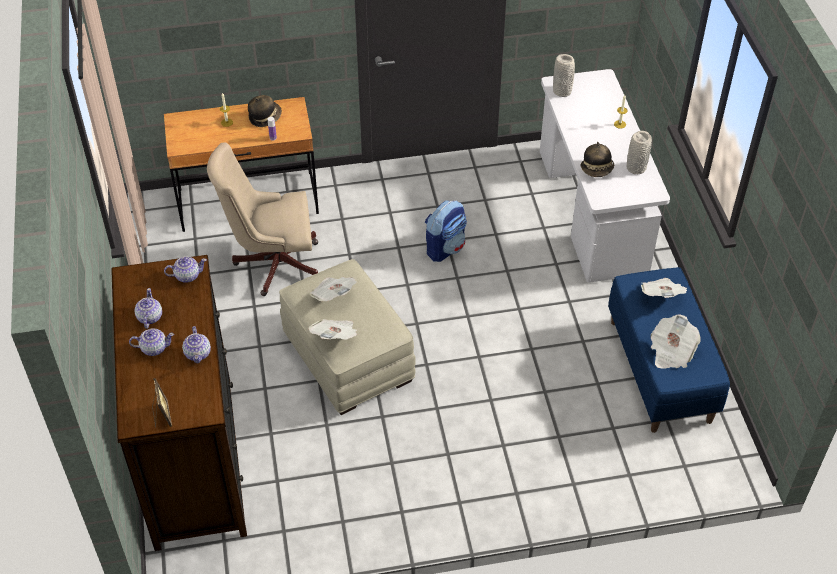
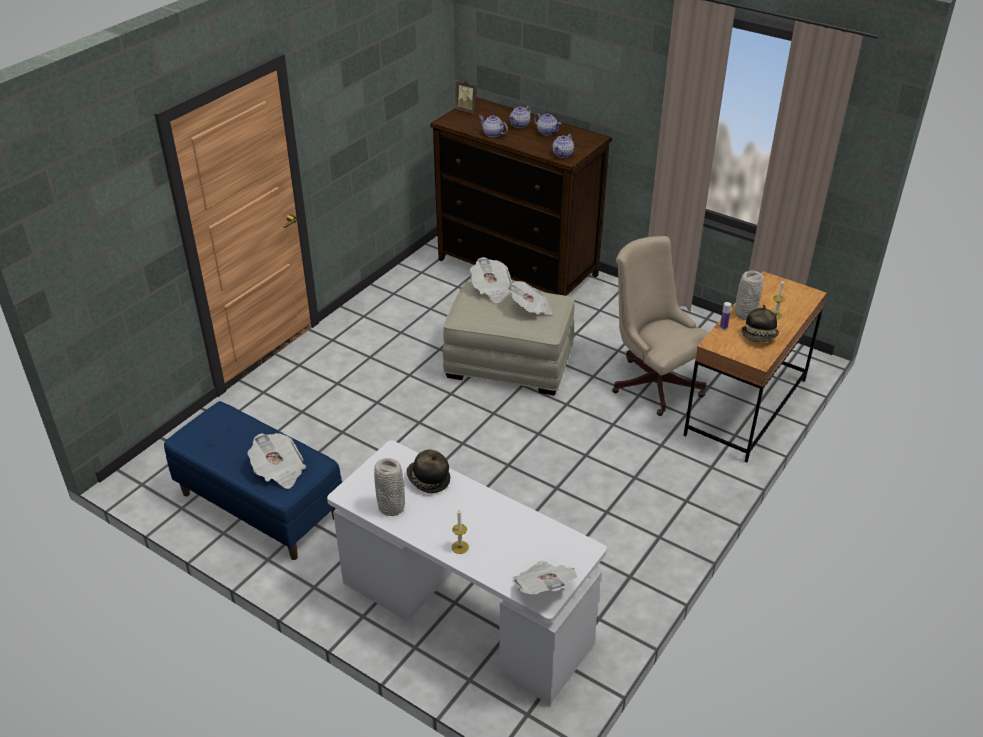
camera: 135 degrees right, 10 degrees down
(272, 263) = (653, 381): beige office chair -> beige office chair turned 75 degrees counterclockwise
(445, 247) = (549, 481): backpack -> none
(562, 91) = (563, 544): grey vase -> grey vase (744, 314)
(671, 351) = (233, 433): newspaper -> newspaper (544, 588)

